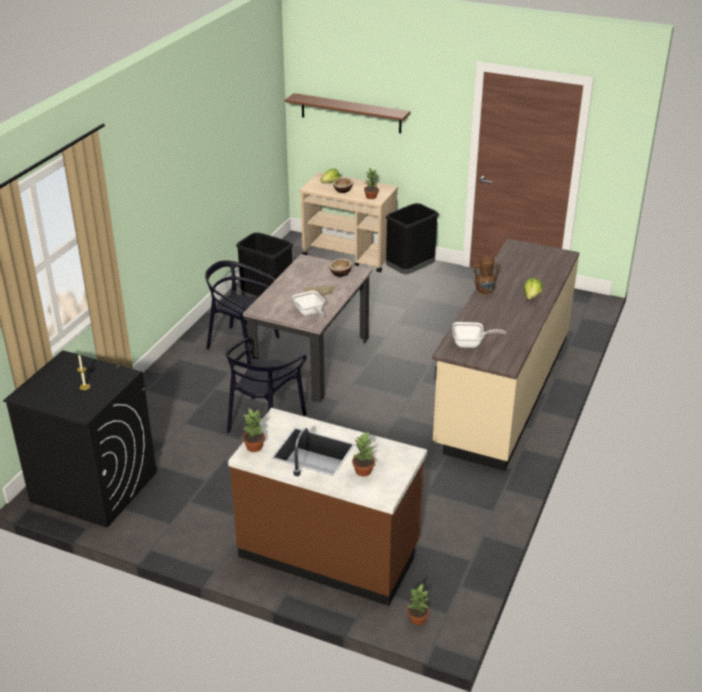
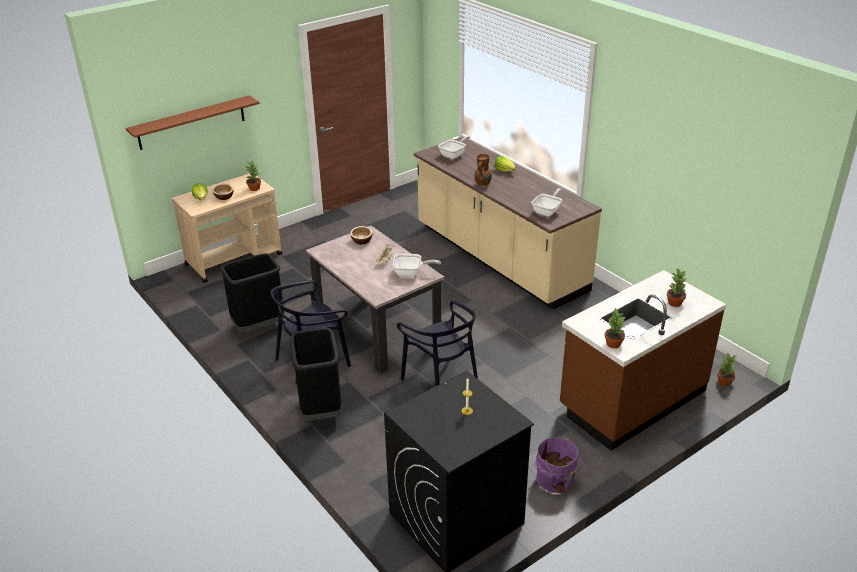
camera: 60 degrees left, 0 degrees up
(174, 531) = (556, 480): none -> purple bucket
(410, 271) = (296, 240): black trash can -> black trash can (320, 409)
(530, 259) = (454, 155): none -> frying pan

